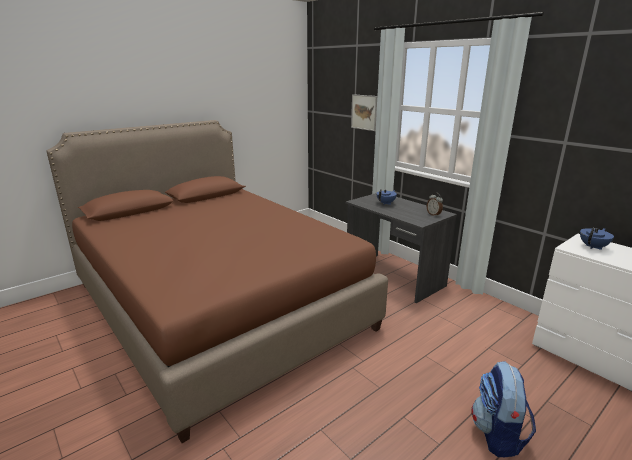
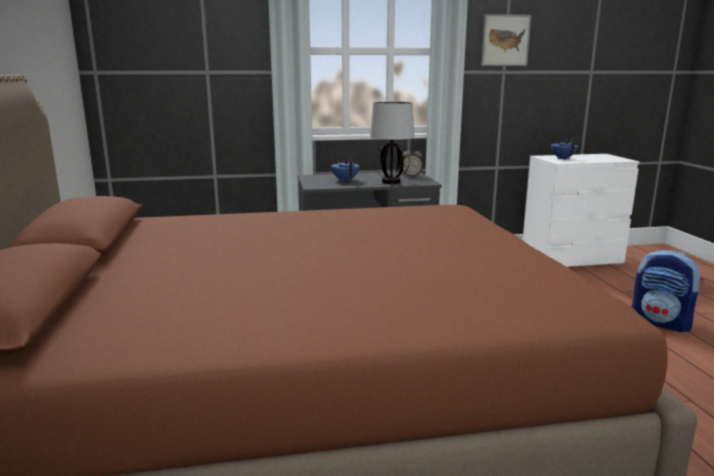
camera: 60 degrees left, 5 degrees down
(364, 112) = (230, 63): picture -> picture (505, 40)
(402, 214) = (391, 182): none -> table lamp

